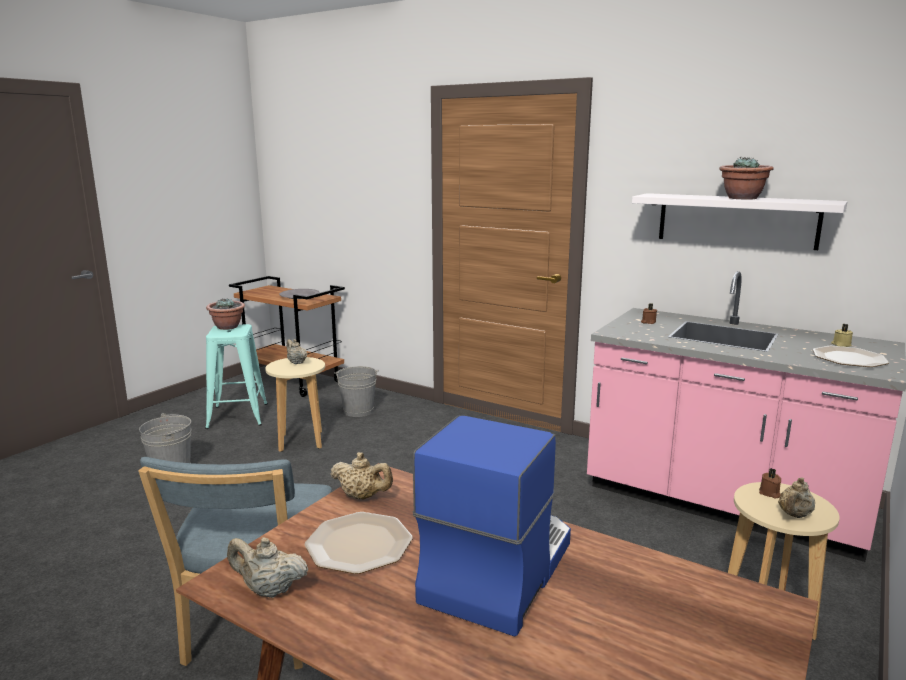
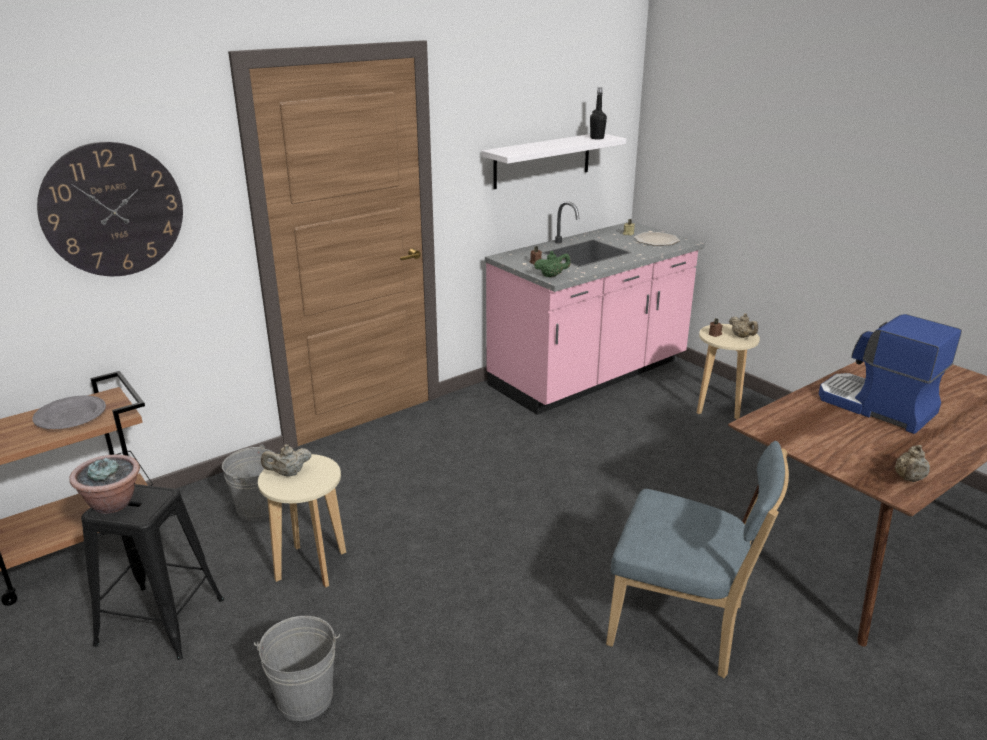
camera: 70 degrees left, 10 degrees up
(237, 416) = (160, 621): turquoise stool -> black stool
(358, 185) = (113, 210): none -> wall clock
(359, 545) = (852, 444): plate -> none
(362, 496) = (785, 435): beige teapot -> none
(618, 330) = (551, 276): none -> green teapot
(742, 198) = (561, 143): potted plant -> none
(806, 201) = (597, 138): none -> black bottle

